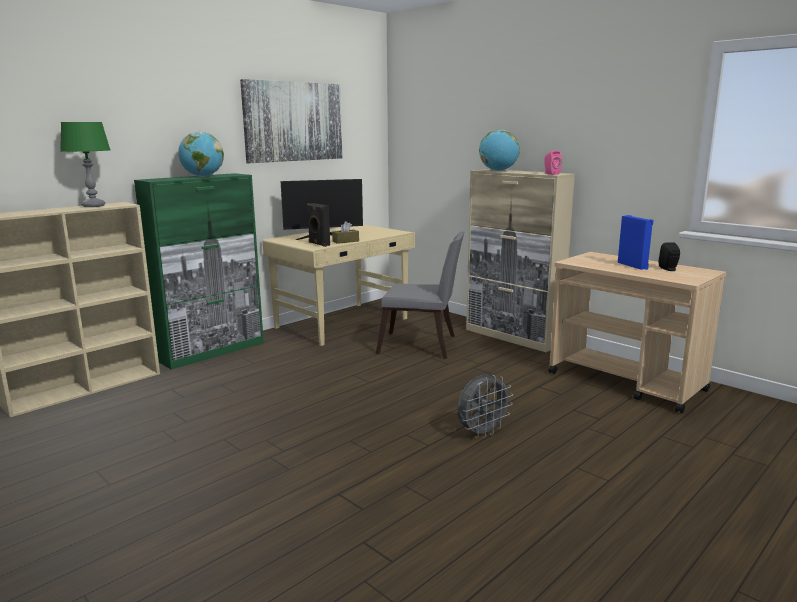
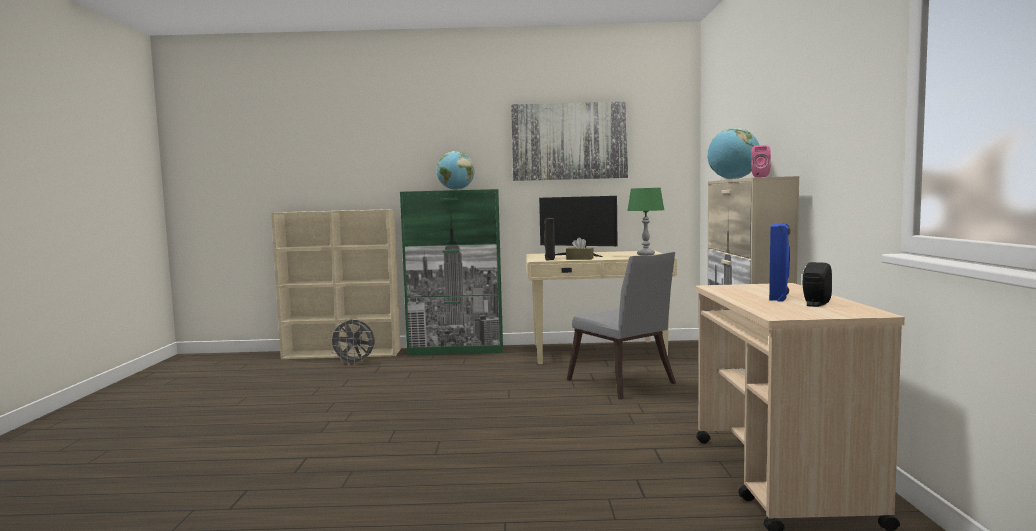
camera: 45 degrees right, 10 degrees down
(94, 206) = (363, 209): green table lamp -> green table lamp (646, 254)
(482, 433) = (497, 462): grey fan -> grey fan (354, 363)

